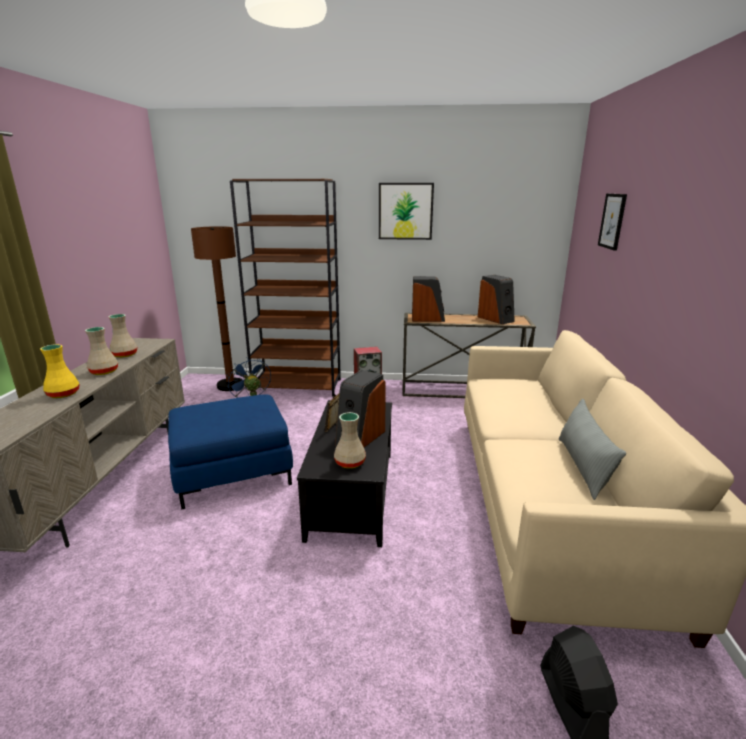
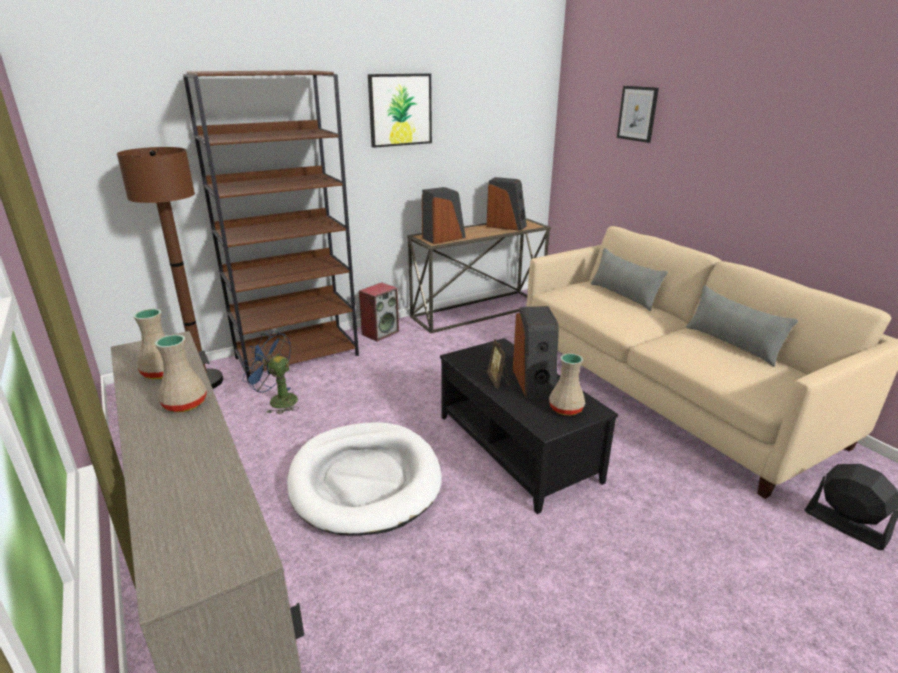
camera: 35 degrees left, 5 degrees up
(63, 394) = (193, 453): yellow vase -> none
(233, 472) = (365, 480): blue ottoman -> white dog bed
(542, 398) = (623, 296): none -> grey pillow

